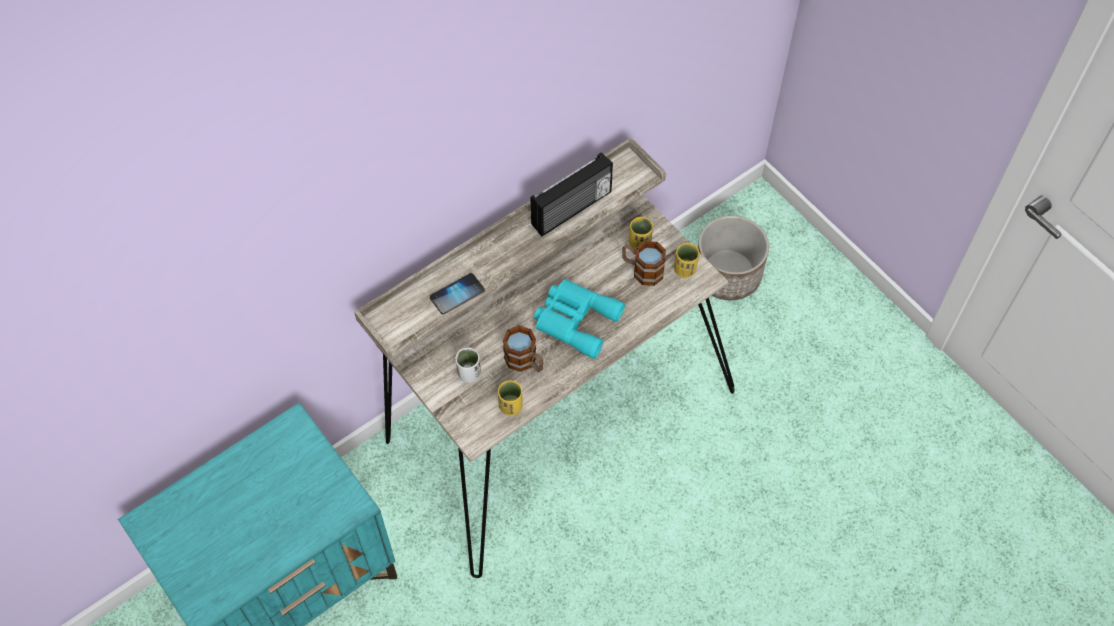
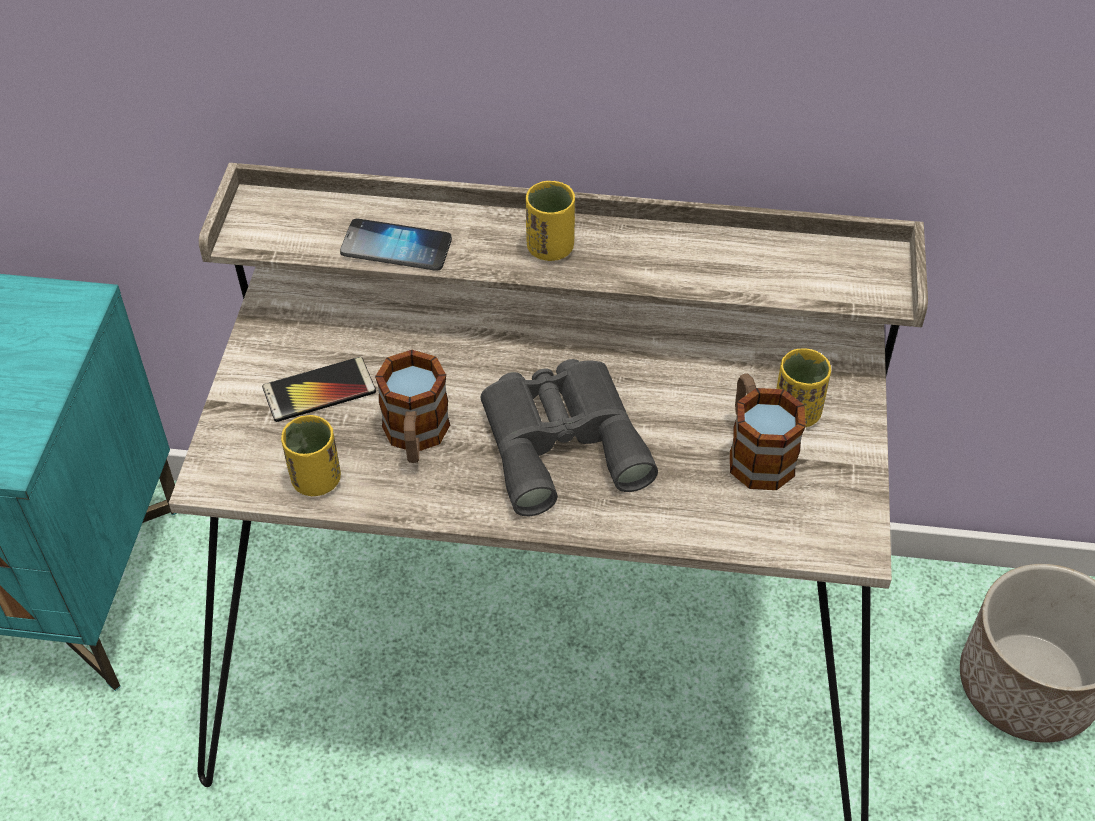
camera: 45 degrees right, 10 degrees down
(469, 373) = (319, 390): white cup -> phone
(572, 209) = (710, 260): radio -> none
(575, 319) = (561, 439): turquoise binoculars -> grey binoculars
(685, 269) = (831, 505): yellow cup -> yellow cup (550, 248)

